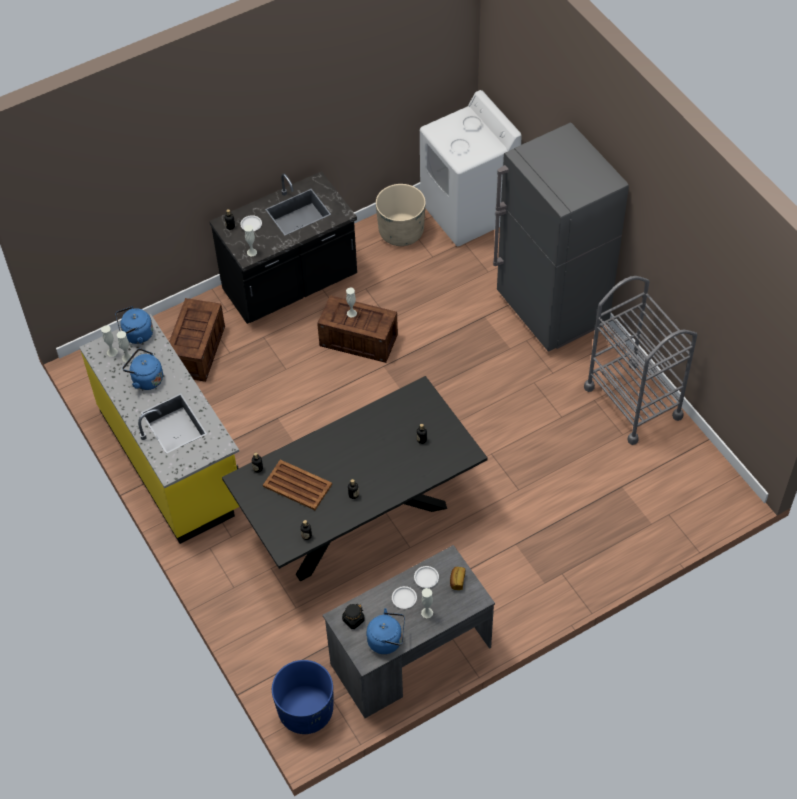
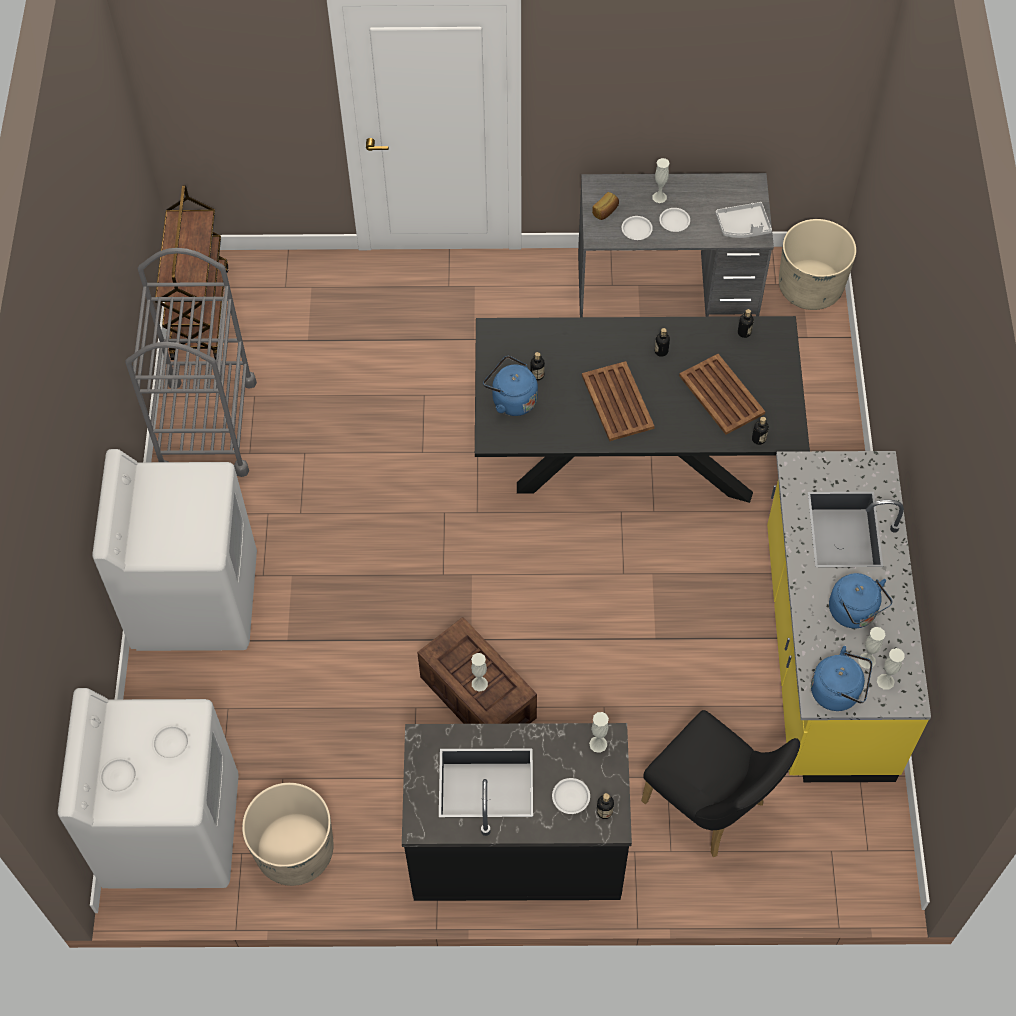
camera: 150 degrees left, 5 degrees up
(197, 350) = (710, 807): crate -> black chair
(306, 711) = (810, 287): blue planter -> beige planter
(353, 620) = (743, 226): black jar -> grey tray
(360, 447) = (617, 402): none -> brown tray
(387, 640) = (719, 191): blue kettle -> blue kettle (511, 400)
(551, 311) = (195, 600): grey fridge -> white washing machine
(706, 468) = (199, 312): none -> brown cart

